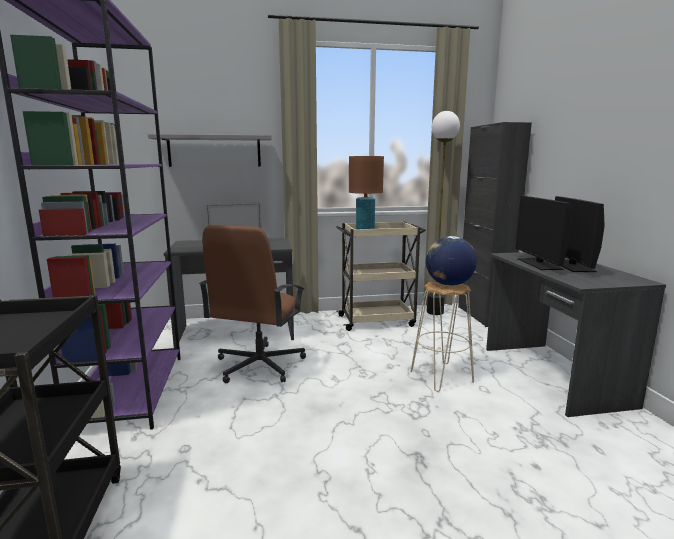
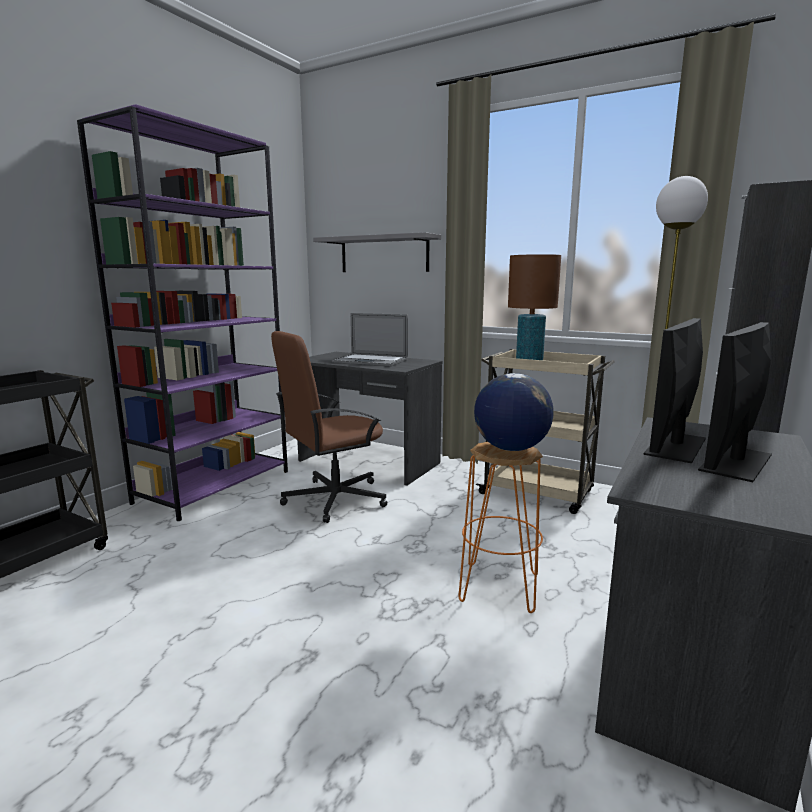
camera: 40 degrees right, 0 degrees up
(441, 376) = (499, 586): beige stool -> orange stool

